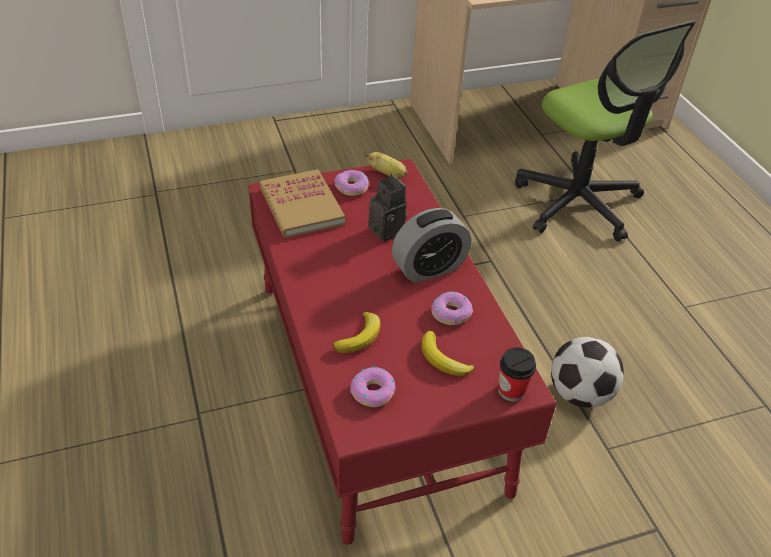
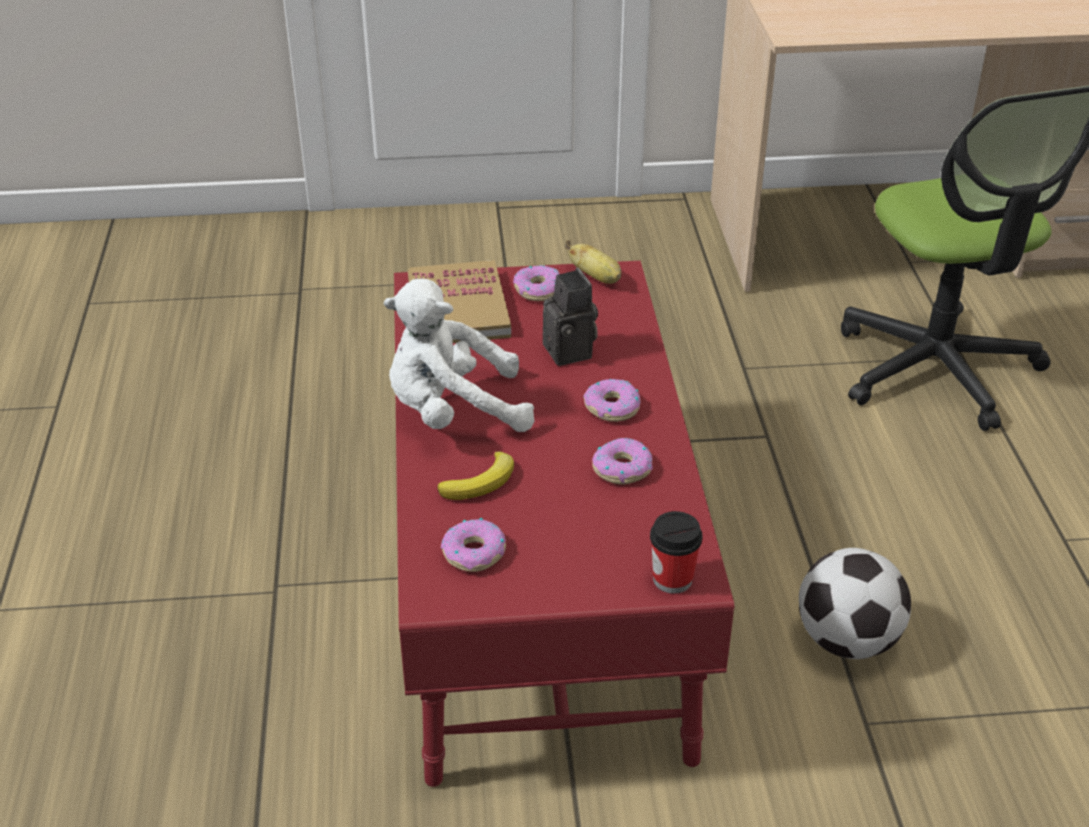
camera: 15 degrees right, 5 degrees down
(323, 286) = (453, 412): none -> white plush toy
(429, 268) = (612, 407): alarm clock -> donut
(443, 359) = (588, 526): banana -> none

